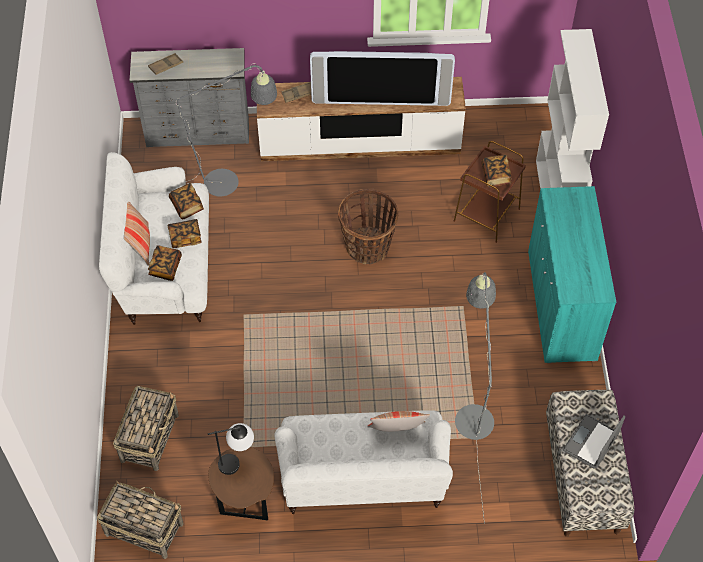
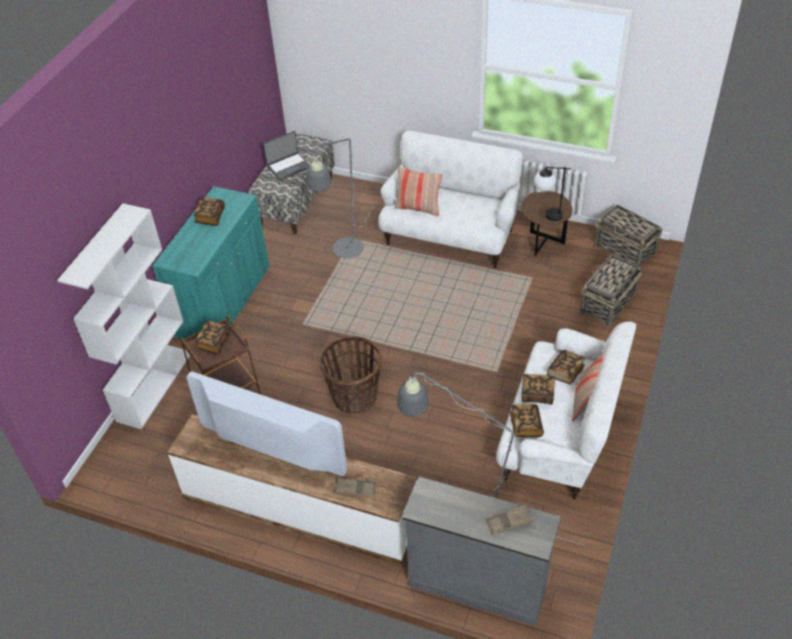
camera: 155 degrees left, 10 degrees down
(584, 259) = (210, 217): none -> book

